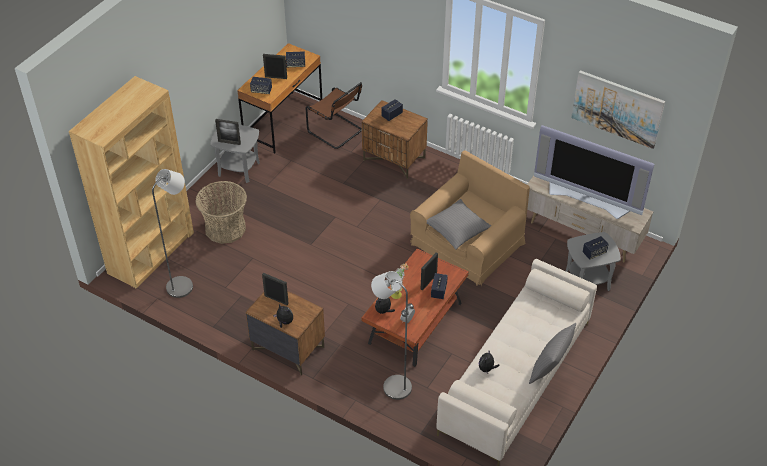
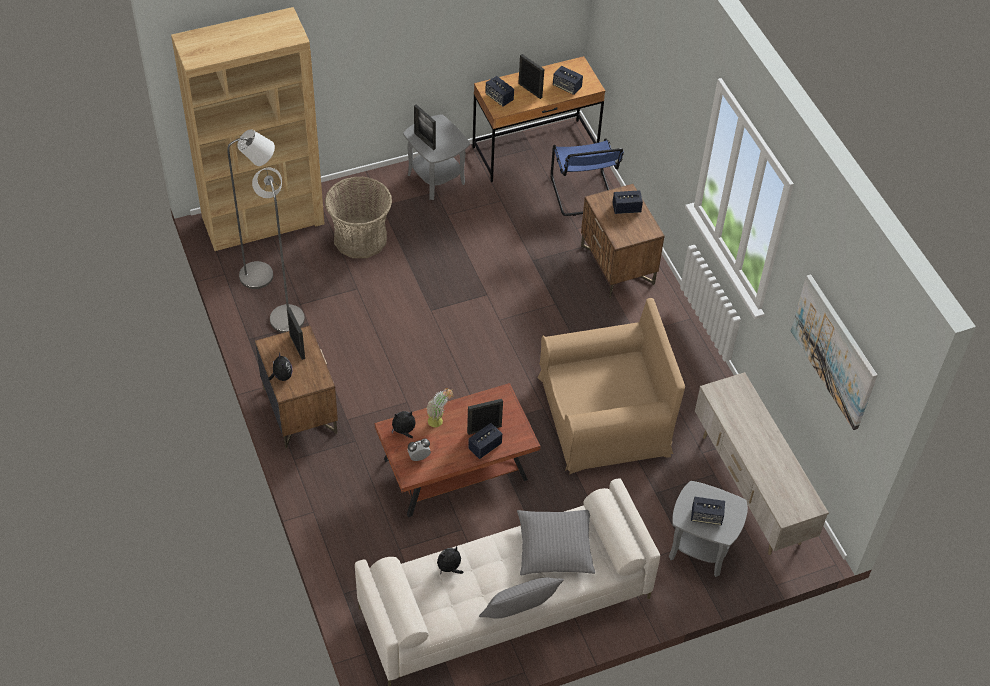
camera: 35 degrees right, 5 degrees up
(336, 132) = (583, 195): brown chair -> blue chair
(392, 385) = (366, 521): grey floor lamp -> grey floor lamp (285, 314)
(457, 229) = (583, 389): grey pillow -> grey pillow (555, 547)
(588, 198) = (763, 446): television -> none

